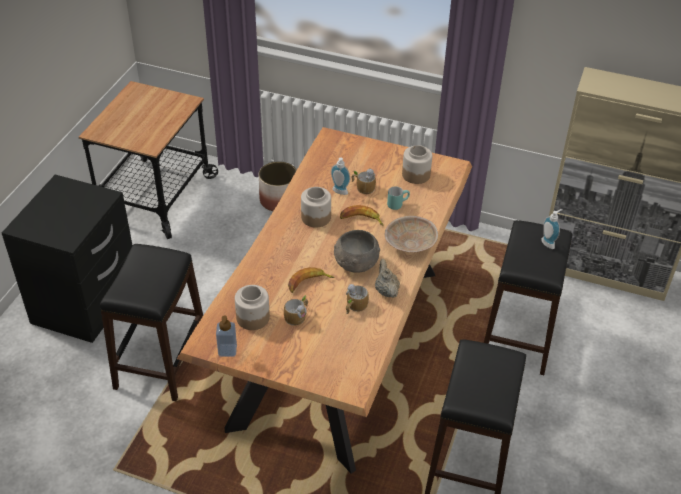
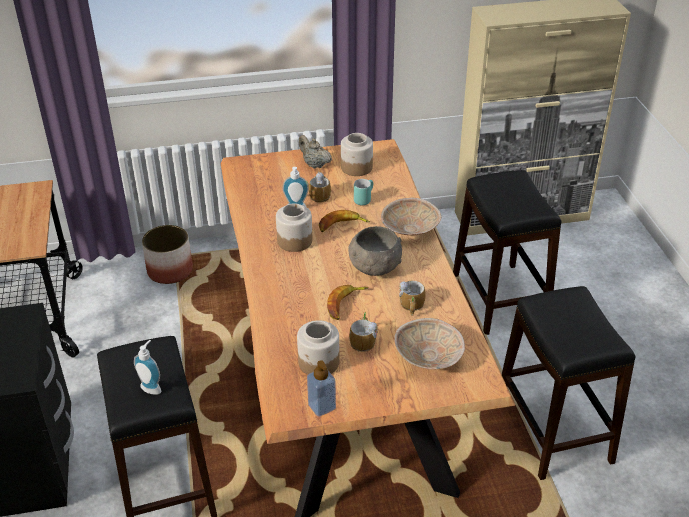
camera: 30 degrees left, 5 degrees down
(332, 351) = (429, 357): none -> beige bowl
(386, 290) = (427, 279): beige teapot -> beige teapot (314, 164)
(549, 243) = (517, 185): soap dispenser -> soap dispenser (152, 387)

